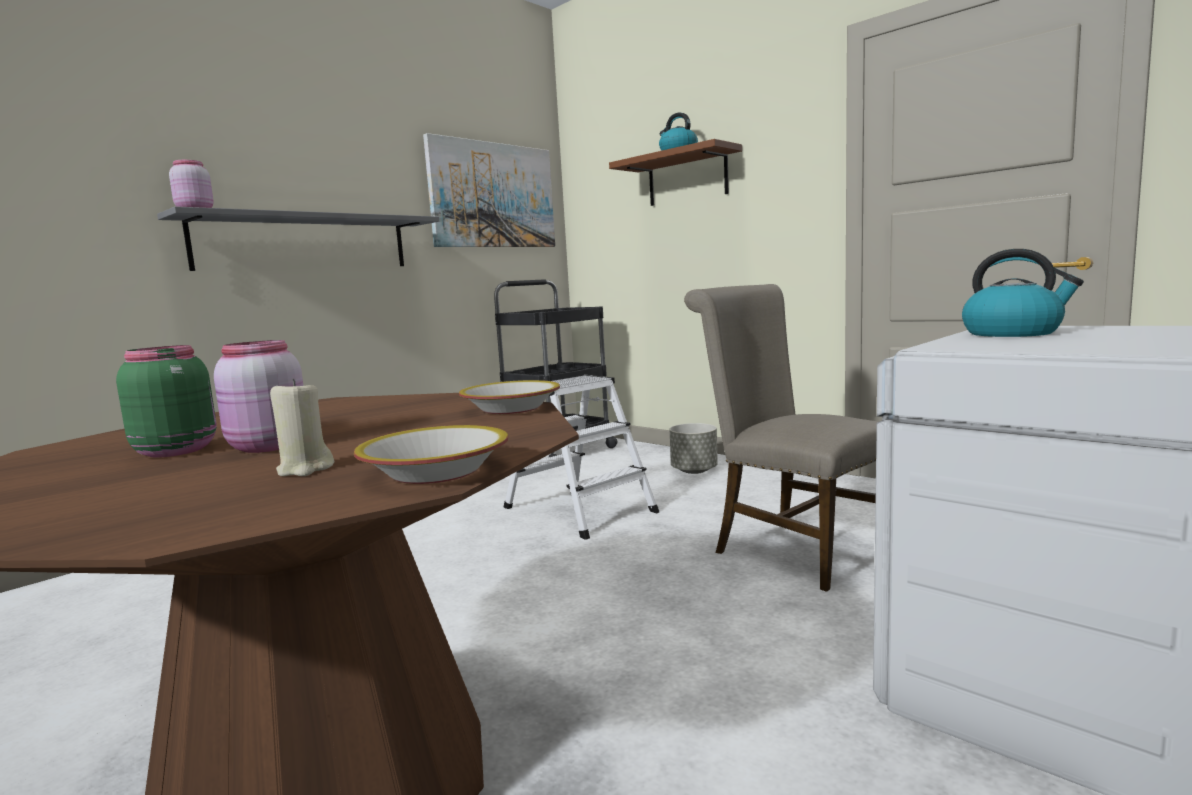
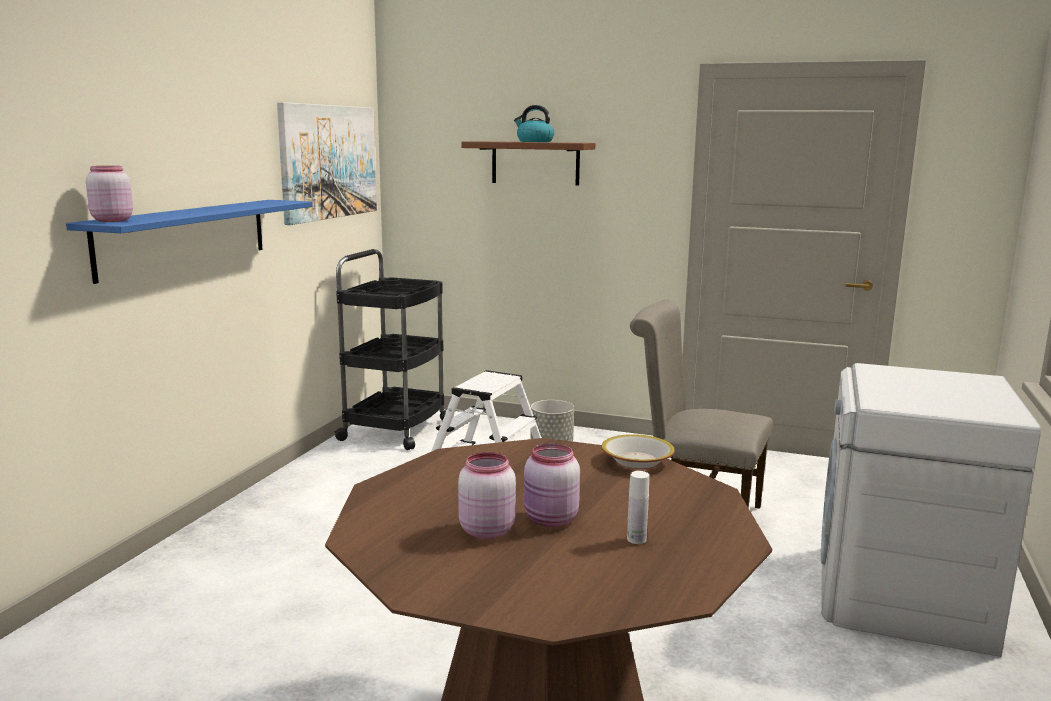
camera: 25 degrees left, 5 degrees up
(176, 450) = (485, 530): green jar -> pink jar
(305, 243) = (185, 237): grey shelf -> blue shelf
(305, 469) = (636, 539): beige candle -> white bottle
(434, 472) = (723, 533): bowl -> none
(1013, 333) = (895, 382): kettle -> none

